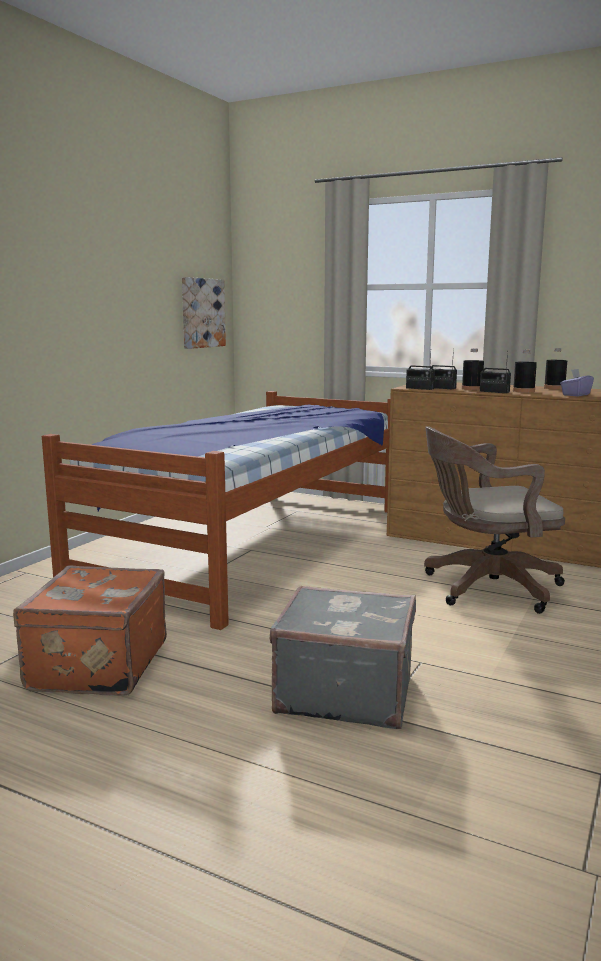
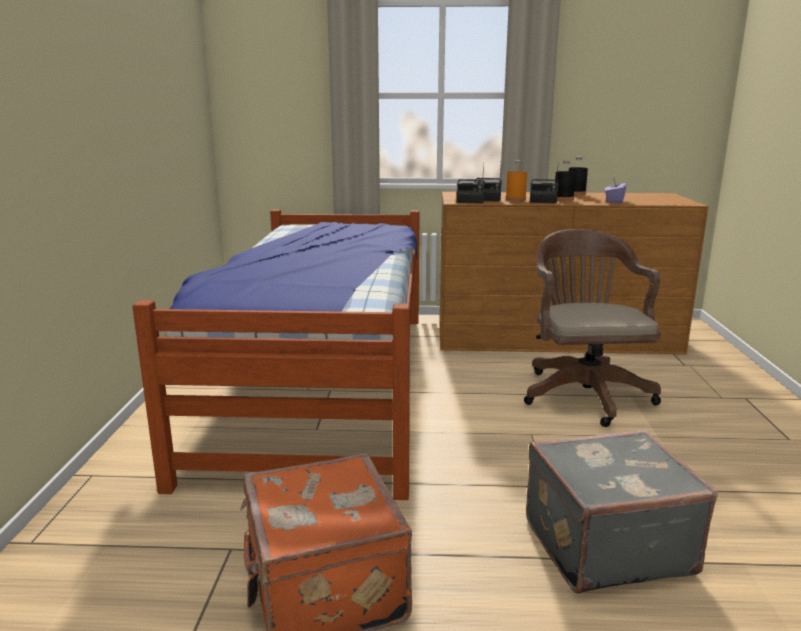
camera: 25 degrees left, 5 degrees up
(202, 313) = (192, 125): picture -> none
(472, 389) = (515, 200): black bottle -> orange bottle
(485, 588) = (583, 392): brown office chair -> brown office chair turned 120 degrees clockwise

